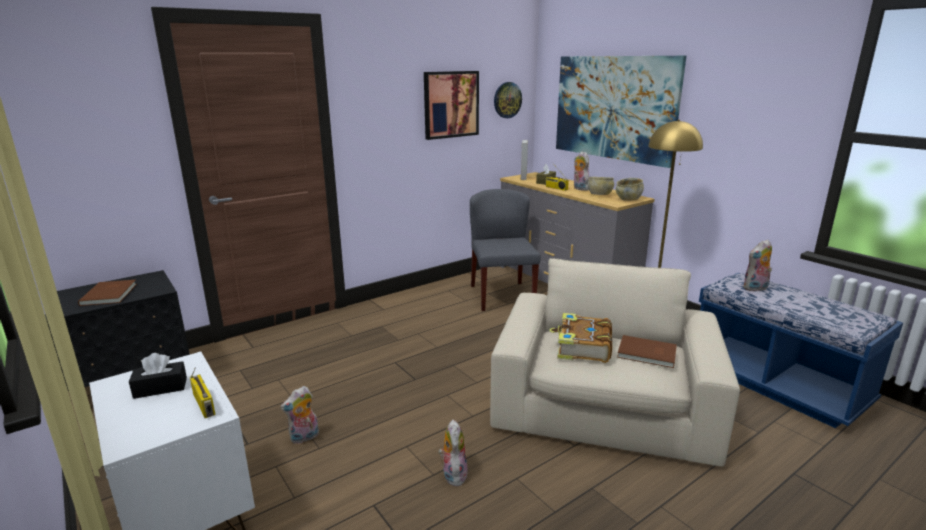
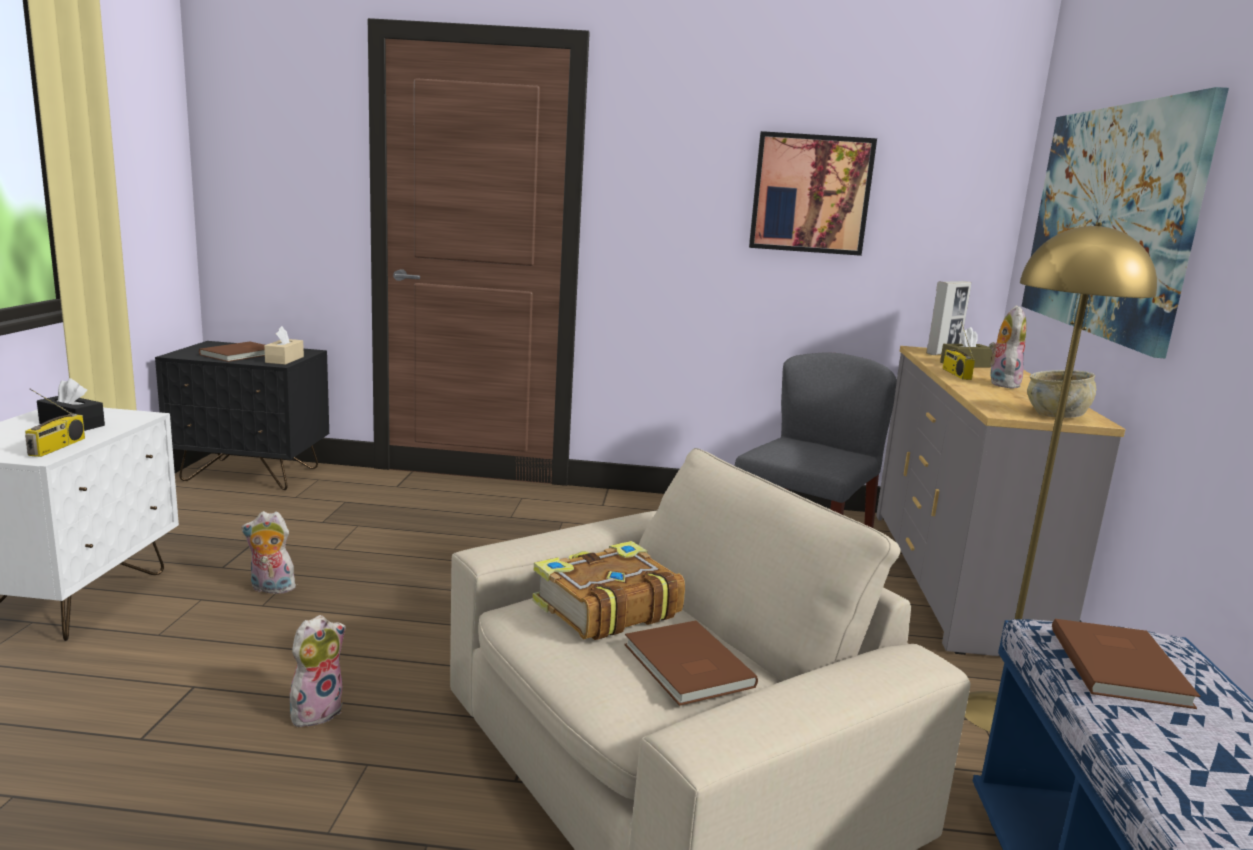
camera: 40 degrees right, 5 degrees down
(157, 286) = (284, 359): none -> beige tissue box
(507, 100) = (945, 201): wall clock -> none
(600, 194) = (1014, 398): beige bowl -> none
(755, 289) = (1121, 666): plush toy -> brown book

